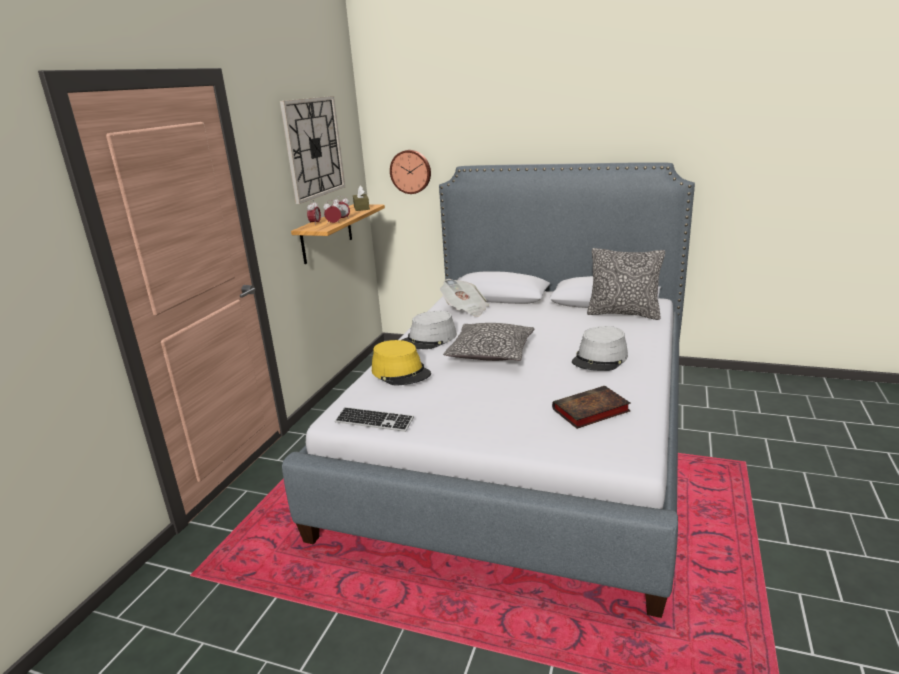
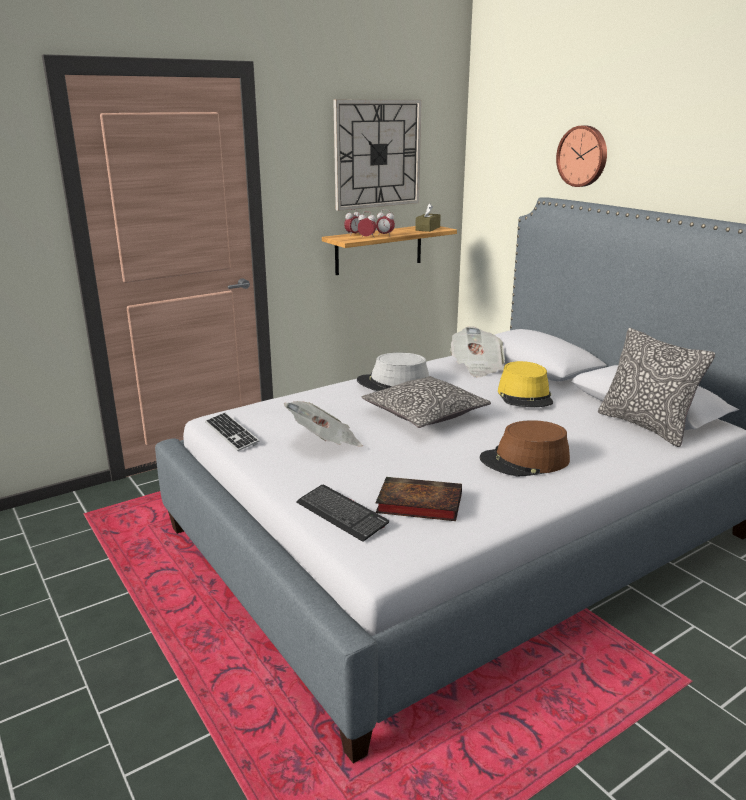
camera: 35 degrees right, 0 degrees up
(401, 372) = (316, 402): yellow hat -> yellow hat (525, 396)
(411, 171) = (503, 197): wall clock -> wall clock (583, 156)
(460, 398) = (325, 442): none -> newspaper
(559, 439) = (341, 514): none -> keyboard
(600, 359) = (525, 461): grey hat -> brown hat

